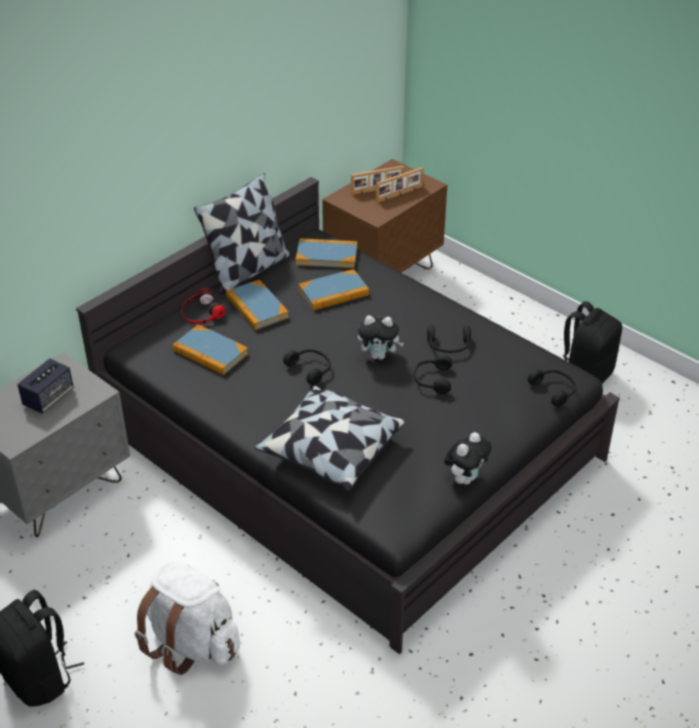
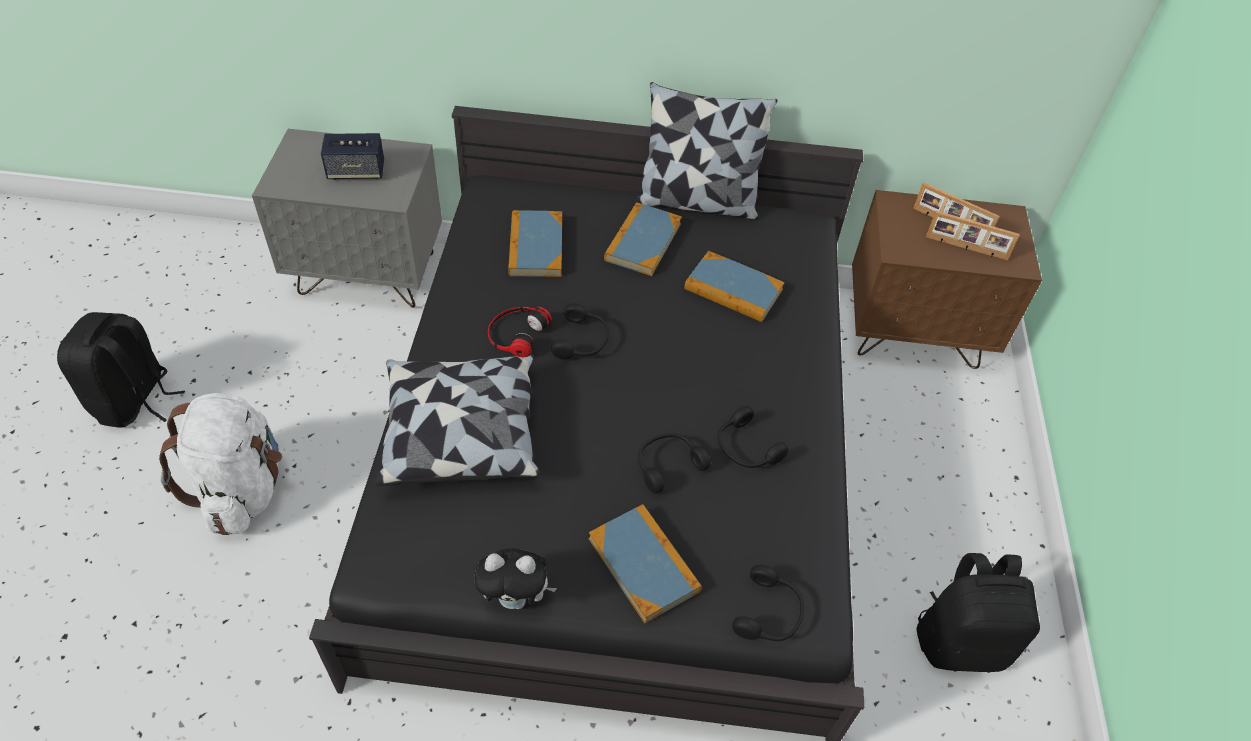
camera: 50 degrees right, 10 degrees up
(201, 312) = (591, 205): headphones -> headphones (516, 333)
(326, 256) = (790, 249): book -> book (644, 564)
(379, 356) = (663, 390): plush toy -> none

